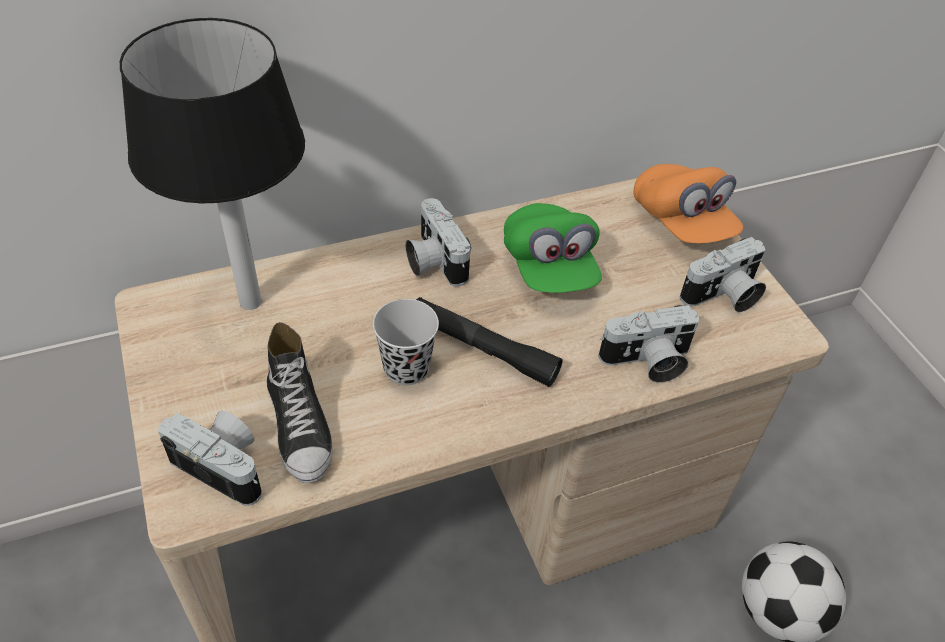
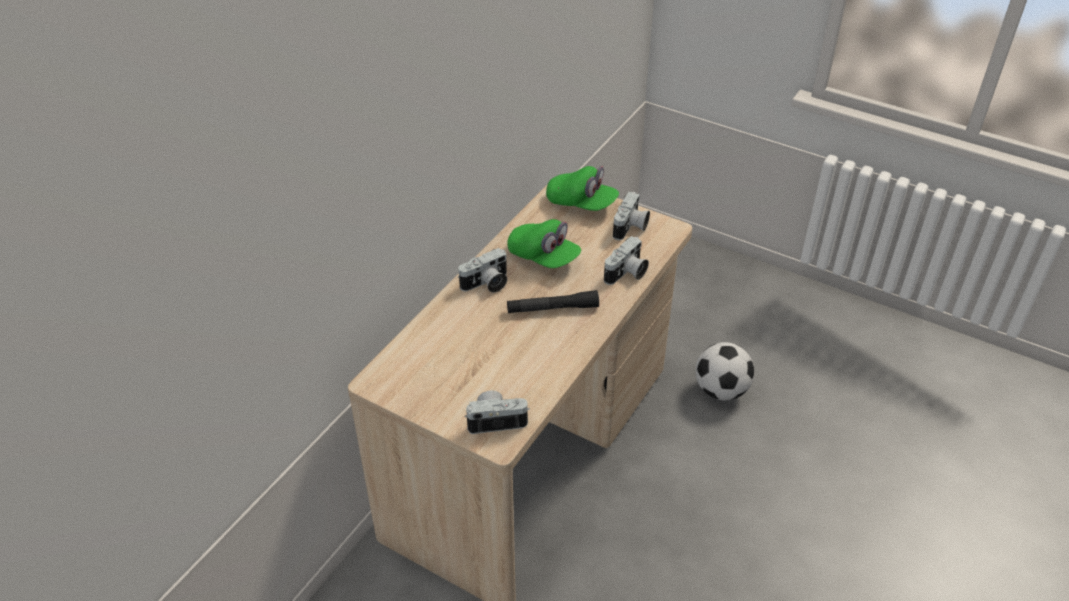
camera: 35 degrees left, 5 degrees down
(249, 303) = (421, 353): table lamp -> none
(301, 424) = (509, 385): shoe -> none
(406, 368) = (529, 336): black cup -> none
(433, 261) = (486, 284): camera -> camera turned 60 degrees counterclockwise
(682, 223) = (581, 203): orange cap -> green cap

